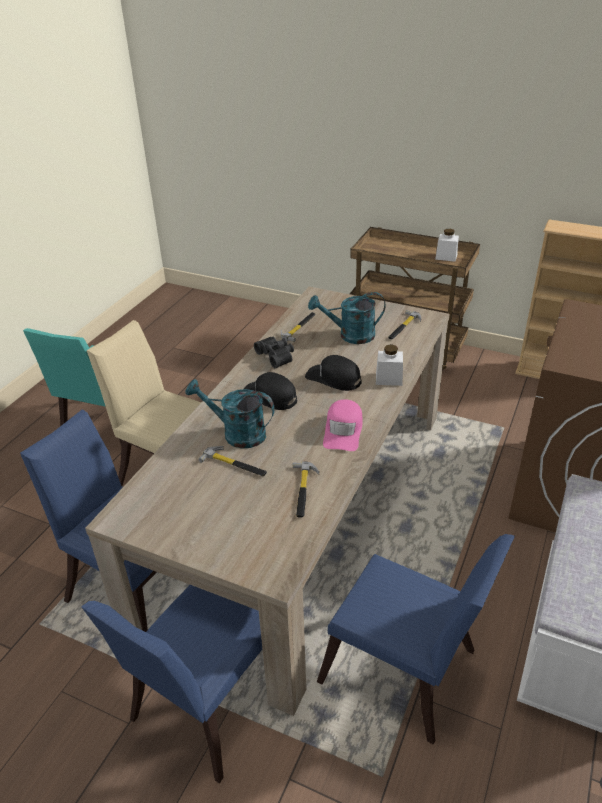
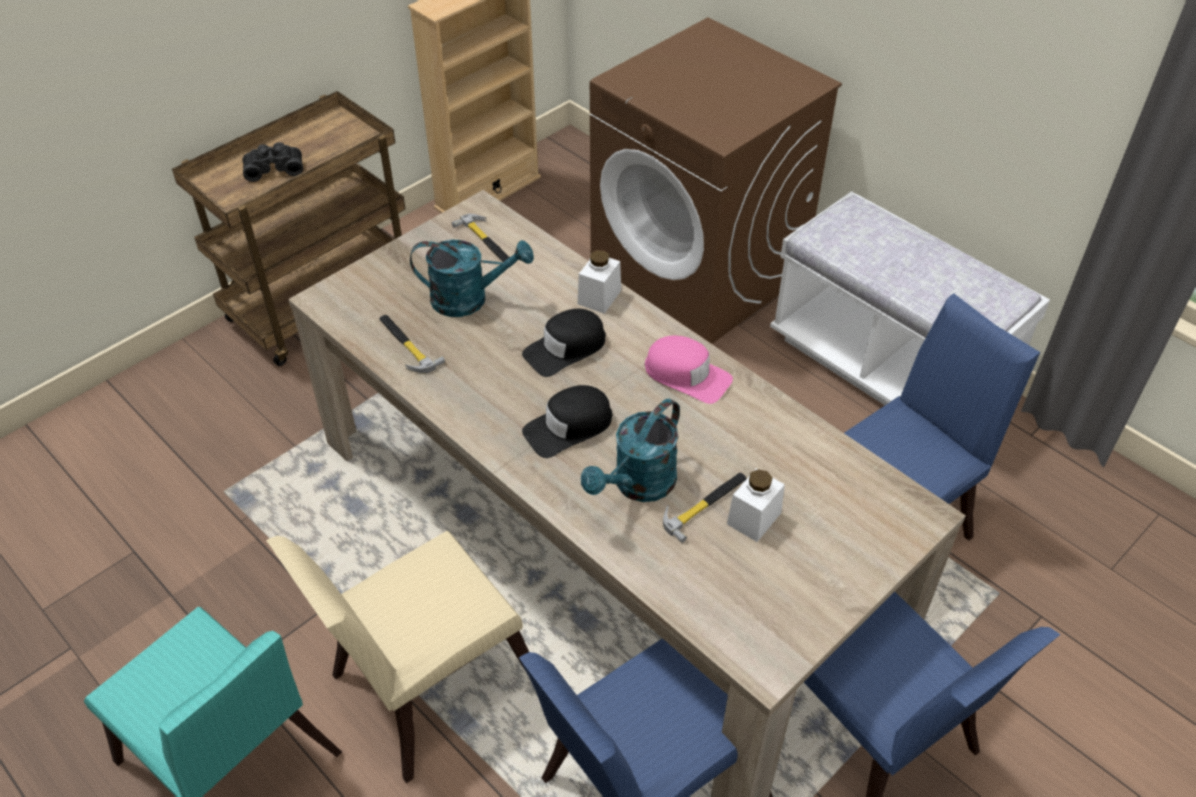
camera: 70 degrees left, 10 degrees up
(277, 356) = (468, 392): black binoculars -> black binoculars (274, 168)
(303, 491) = (787, 448): hammer -> none
(350, 336) = (470, 299): turquoise watering can -> turquoise watering can turned 105 degrees counterclockwise
(446, 257) = (325, 135): white jar -> white jar (754, 518)

